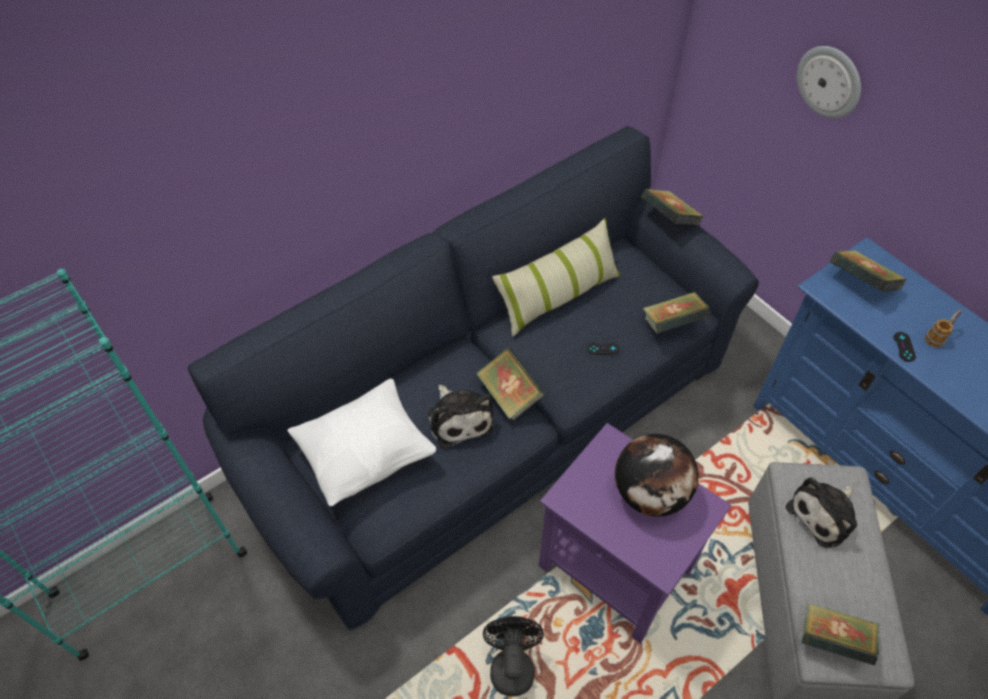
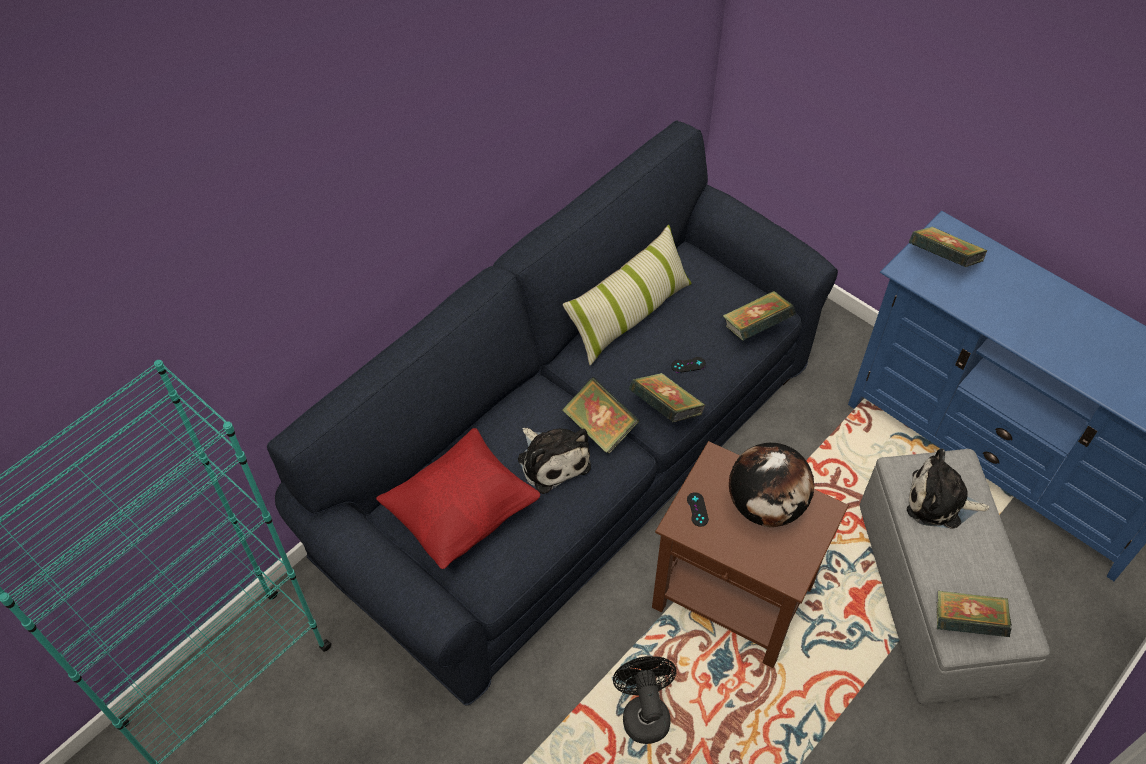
camera: 10 degrees left, 0 degrees up
(366, 454) = (462, 512): white pillow -> red pillow
(616, 569) = (734, 597): purple side table -> brown side table
(669, 220) = (733, 216): book -> book (665, 409)
(824, 514) = (940, 502): plush toy -> plush toy turned 60 degrees clockwise
(829, 81) = (883, 57): wall clock -> none
(904, 347) = (994, 320): black game controller -> black game controller (697, 509)
(938, 336) = (1026, 304): mug -> none

